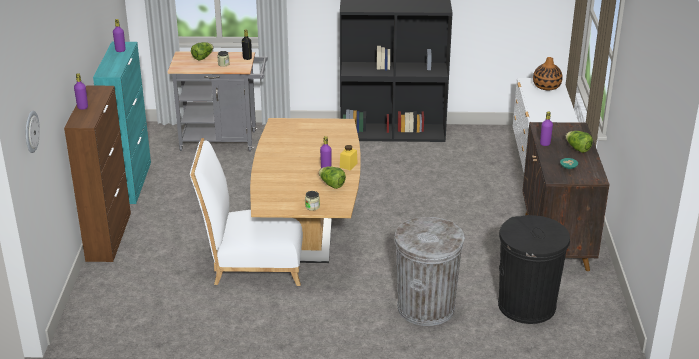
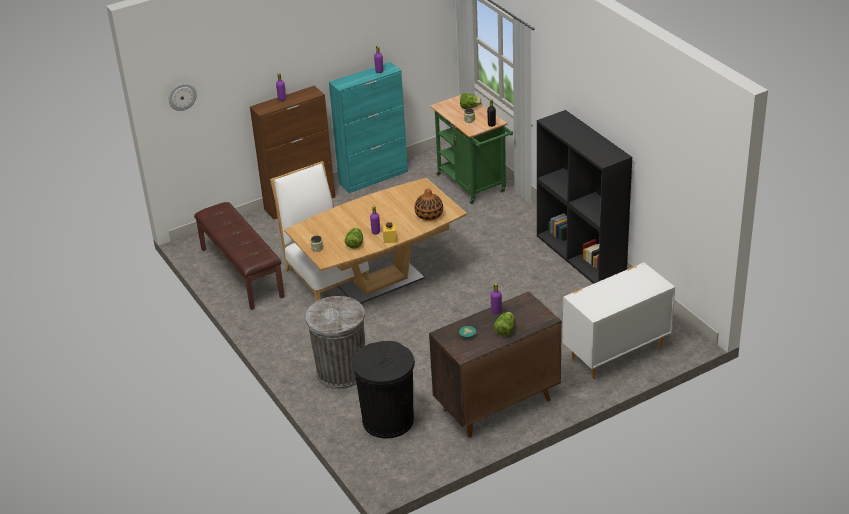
camera: 60 degrees right, 5 degrees up
(180, 314) = (241, 272): none -> brown bench
(223, 140) = (474, 185): grey cart -> green cart
(546, 86) = (645, 283): vase -> vase (429, 215)

